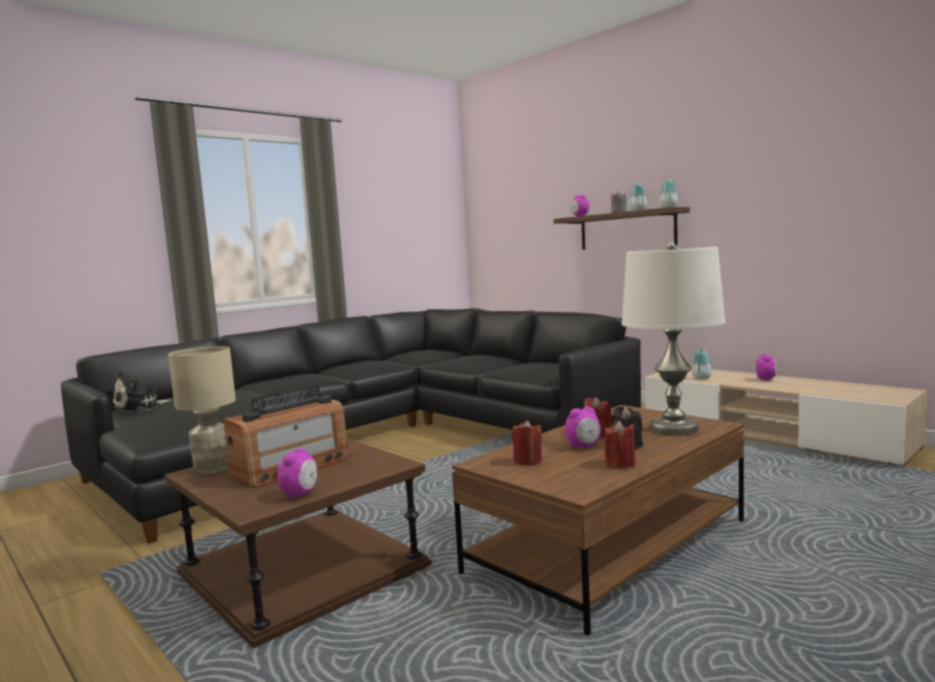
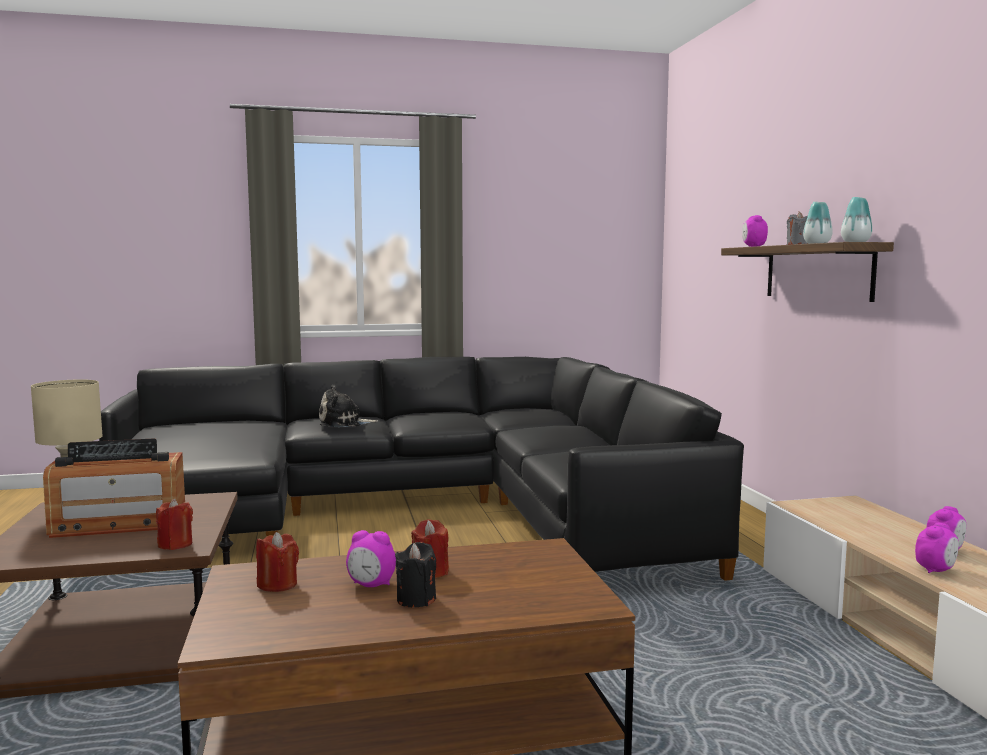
camera: 30 degrees right, 0 degrees up
(141, 407) = (169, 428): plush toy -> plush toy (343, 423)
(300, 494) = (53, 556): alarm clock -> alarm clock (935, 570)
(620, 463) = (344, 622): red candle -> red candle (175, 544)
(674, 428) = (528, 593): white table lamp -> none
(701, 378) = (841, 524): vase -> none

